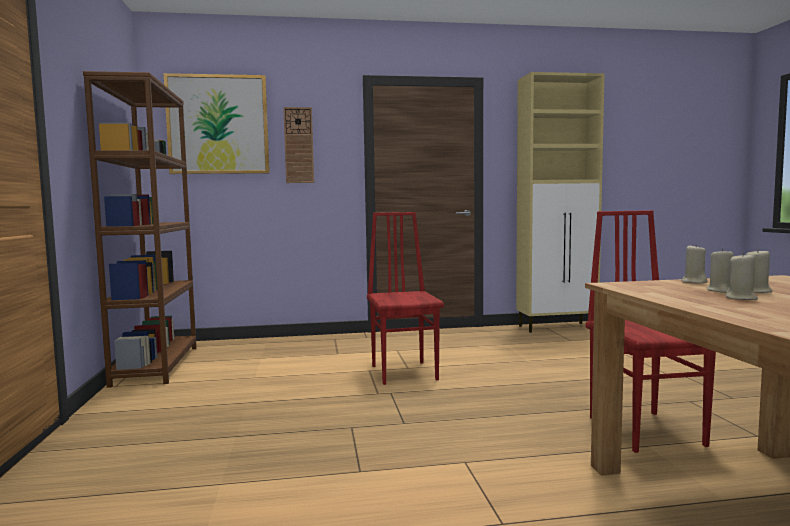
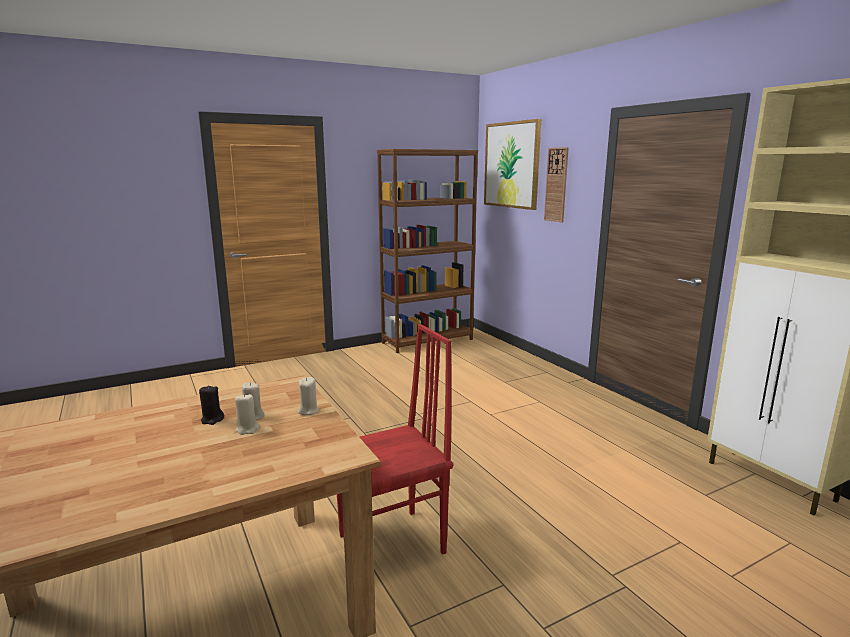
camera: 70 degrees right, 10 degrees up
(405, 372) = (477, 415): red chair -> none
(741, 298) = (212, 420): beige candle -> black candle

